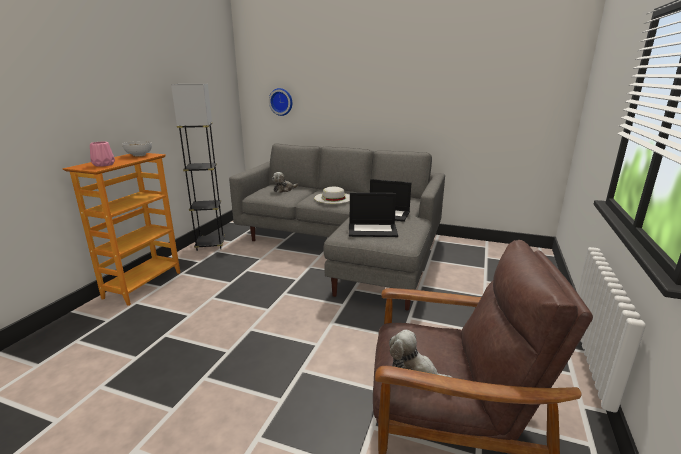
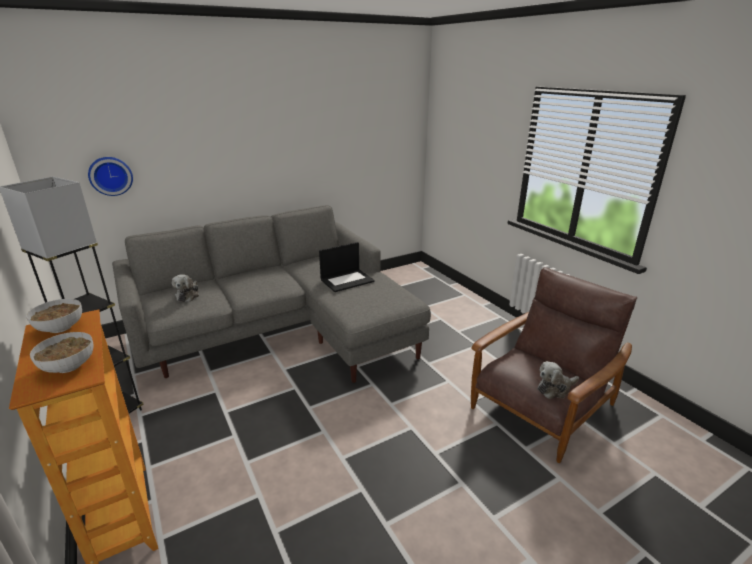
camera: 50 degrees left, 5 degrees up
(104, 164) = (69, 366): pink vase -> bowl
(333, 198) = (265, 283): white hat -> none
(373, 230) = (370, 300): laptop -> none

